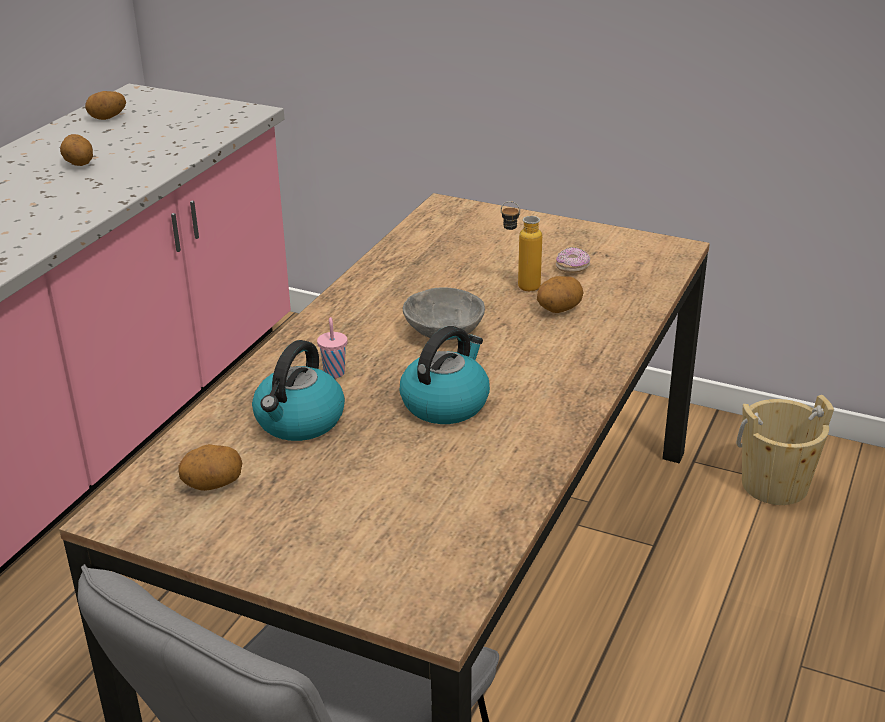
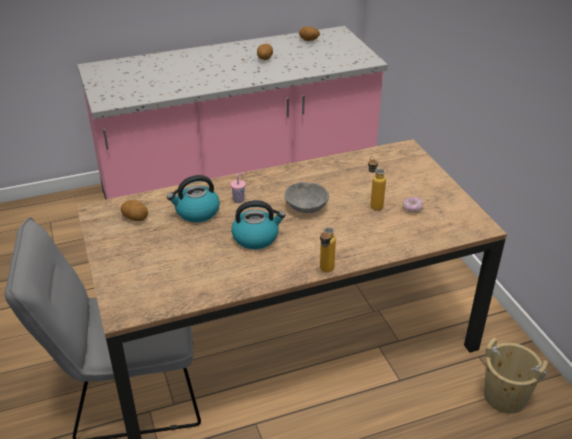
camera: 45 degrees right, 5 degrees up
(559, 309) = (370, 225): potato -> none
(604, 390) = (325, 272): none -> bottle

